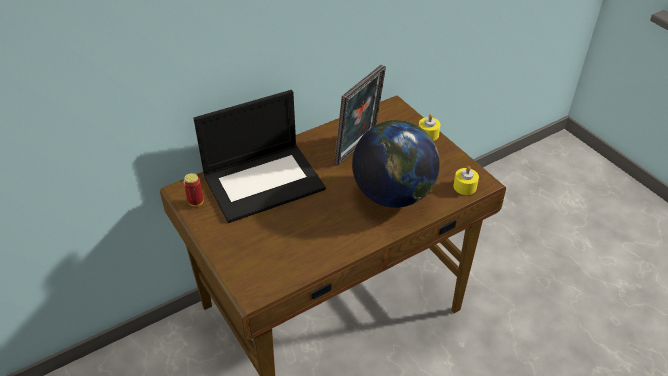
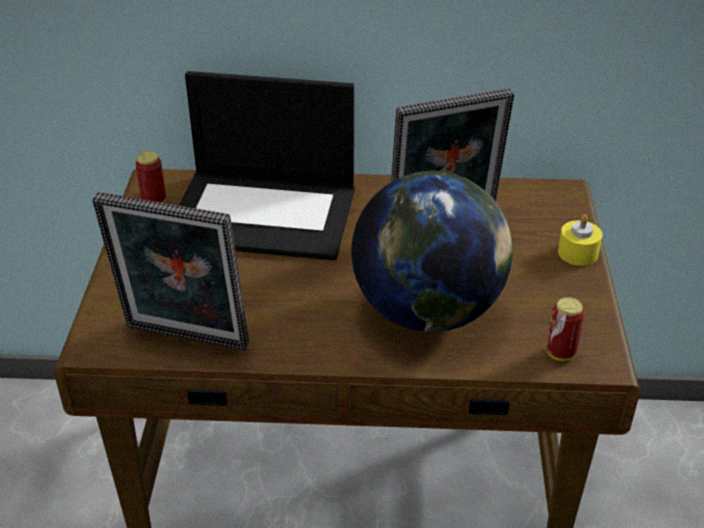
camera: 35 degrees right, 5 degrees down
(295, 268) = (184, 340): none -> picture frame
(465, 187) = (560, 353): yellow candle -> can

